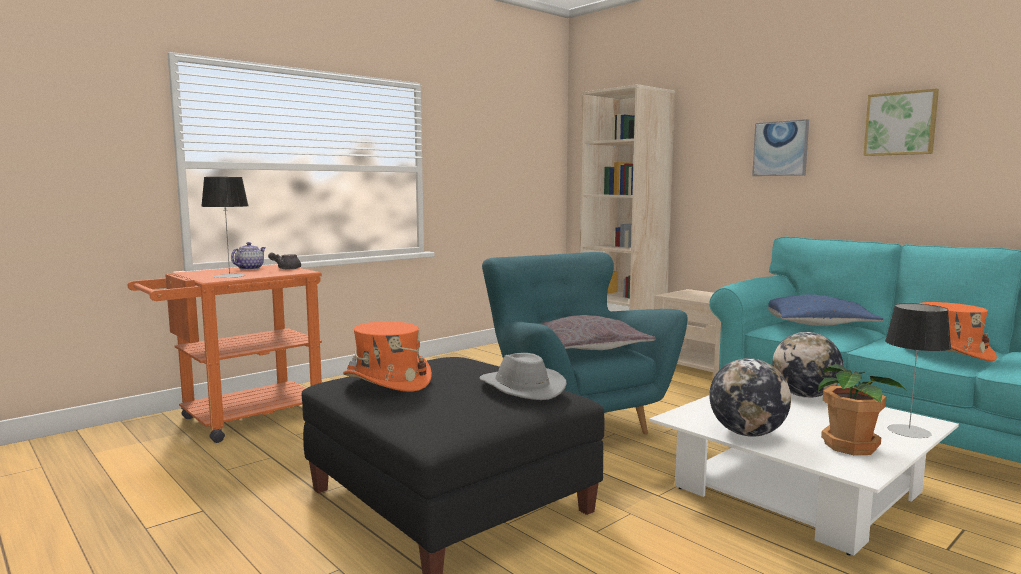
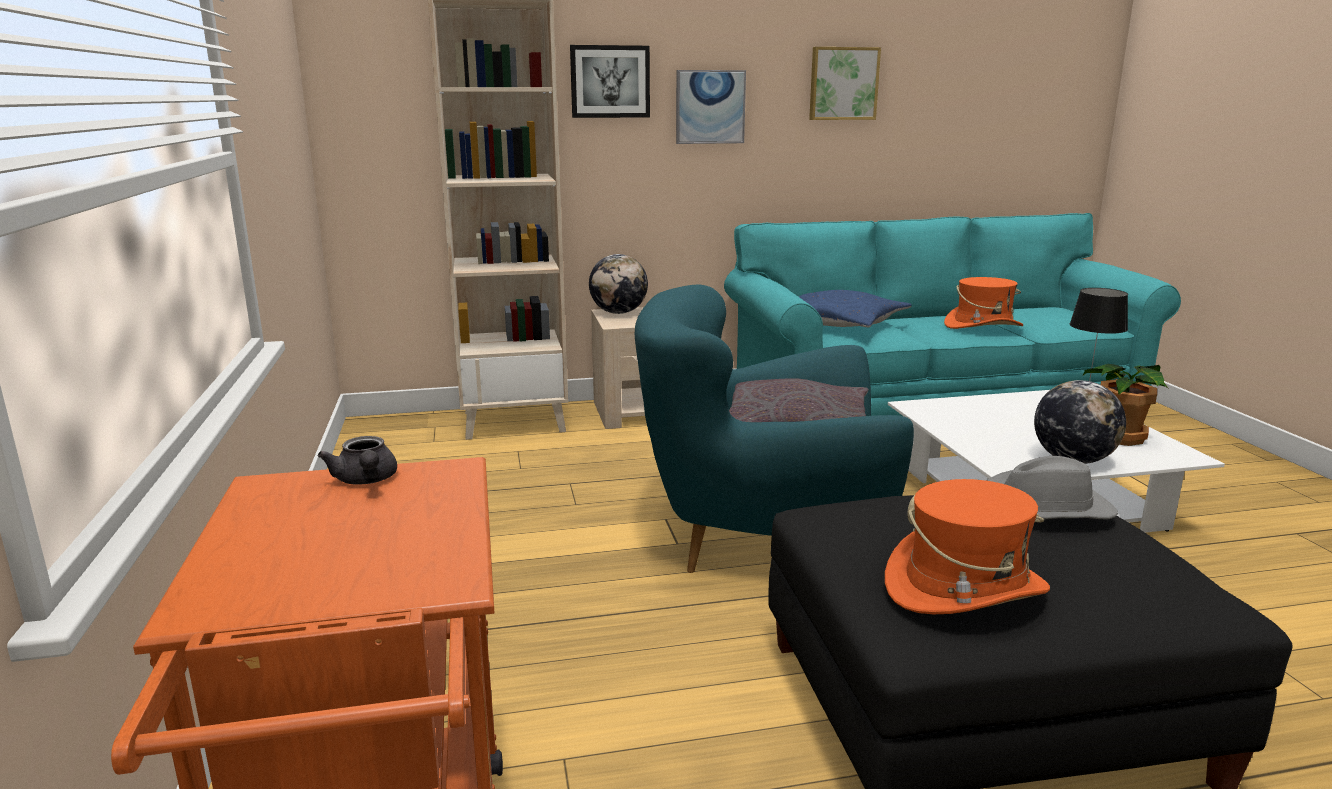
camera: 60 degrees left, 10 degrees up
(229, 276) = (407, 555): table lamp -> none
(250, 268) = (280, 518): teapot -> none
(712, 134) = (610, 81): none -> picture
(805, 396) = (966, 404): globe -> globe (619, 313)

